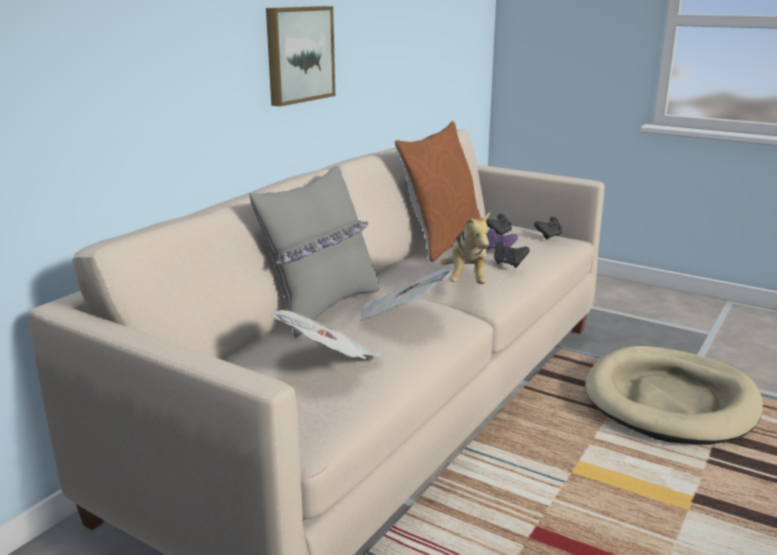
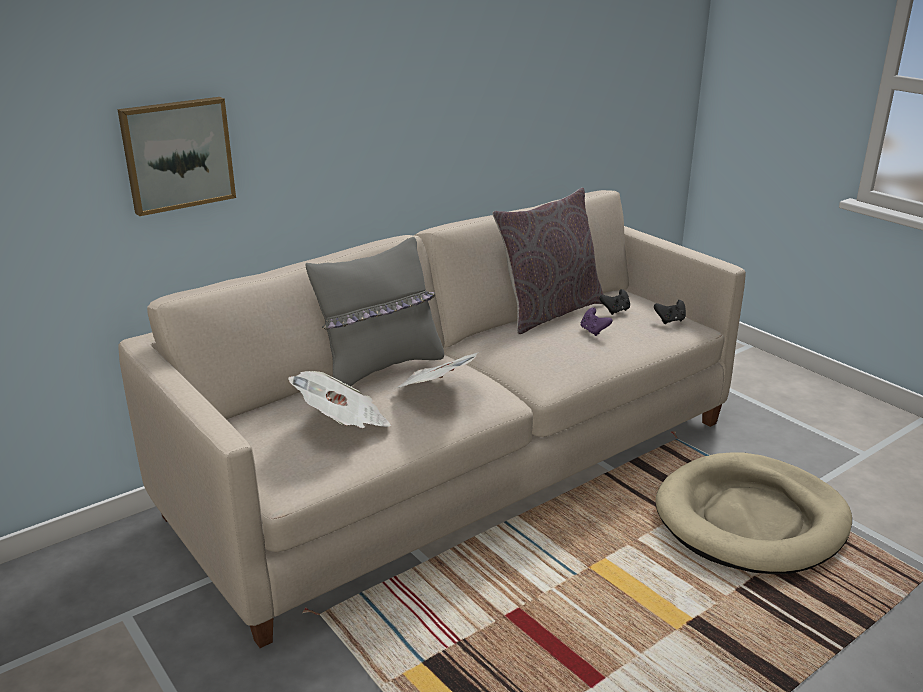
camera: 20 degrees right, 5 degrees up
(298, 54) = (412, 118): picture -> picture (177, 154)
(441, 242) = (549, 312): brown pillow -> grey pillow
(466, 280) = (530, 361): plush toy -> none
(508, 264) = (588, 349): black game controller -> none

